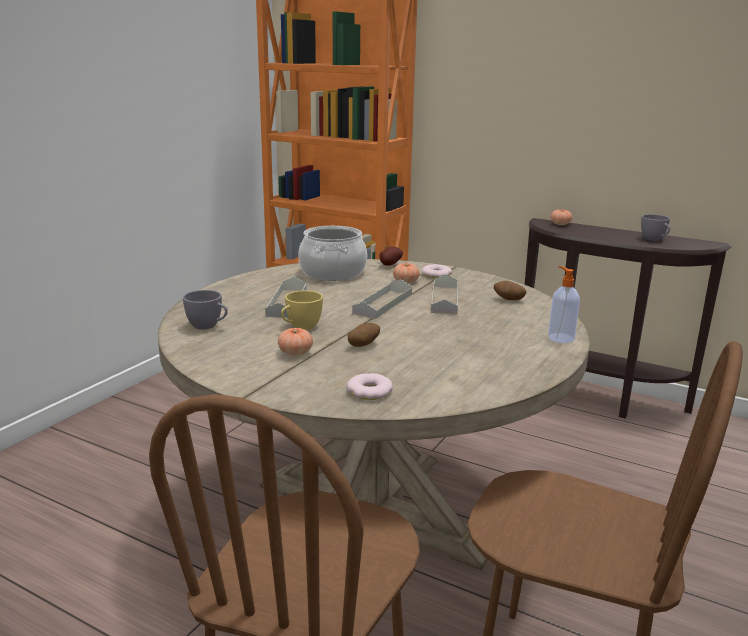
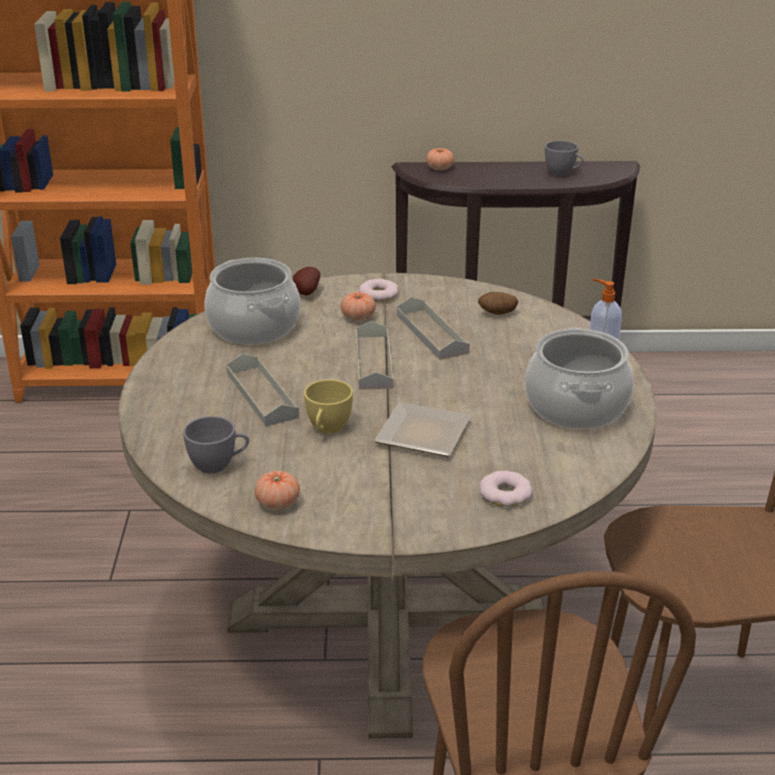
camera: 30 degrees left, 10 degrees up
(295, 353) = (369, 469): tomato -> tomato (278, 503)
(363, 345) = (426, 433): potato -> plate
(500, 360) = (577, 406): none -> cooking pot

